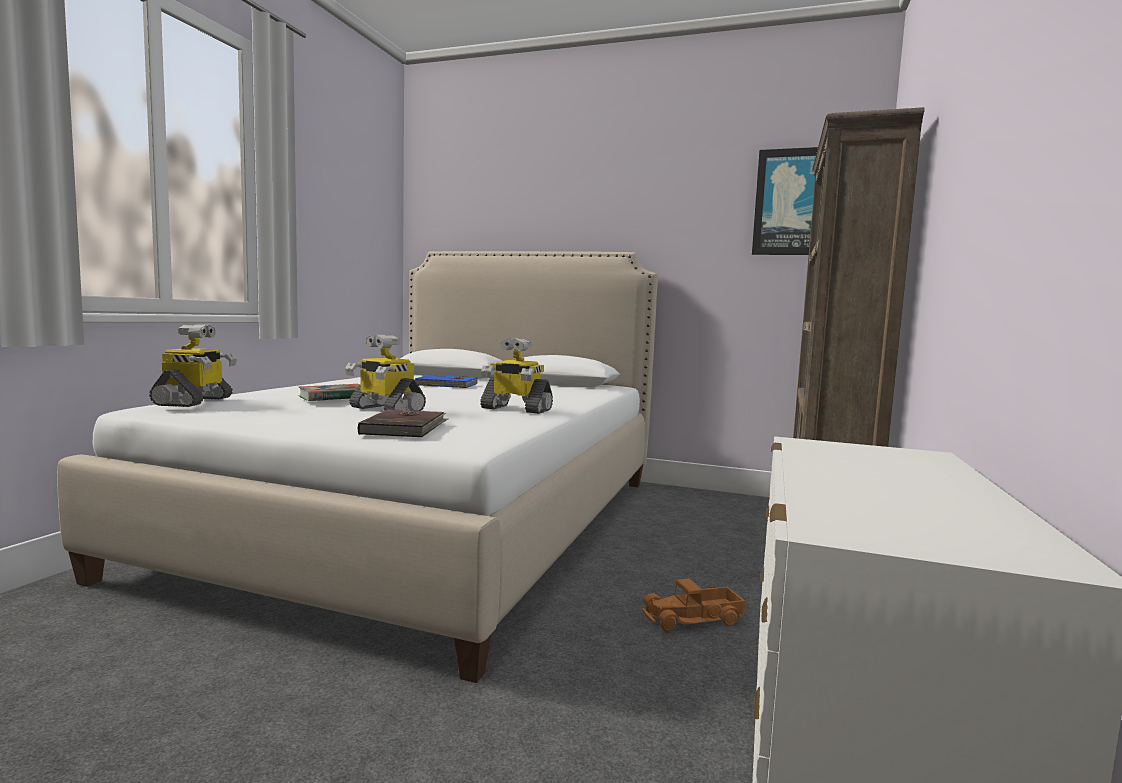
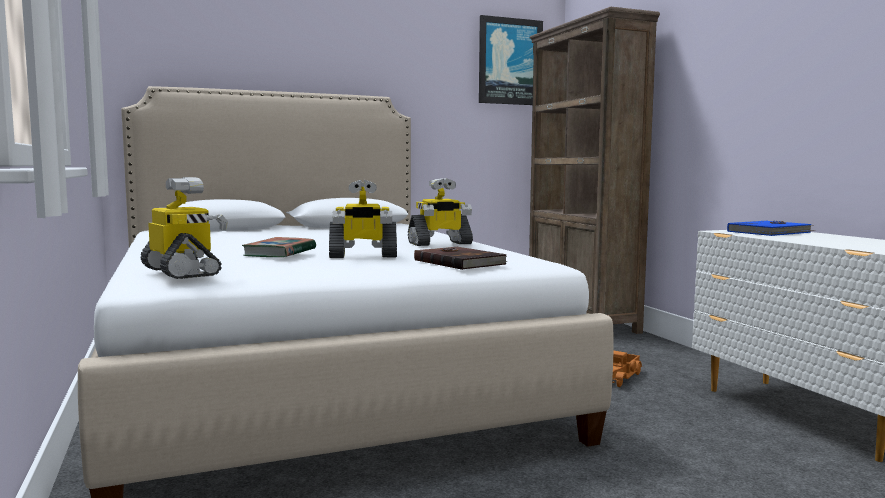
camera: 40 degrees left, 0 degrees up
(447, 384) = (276, 235): blue book -> blue book (770, 232)

